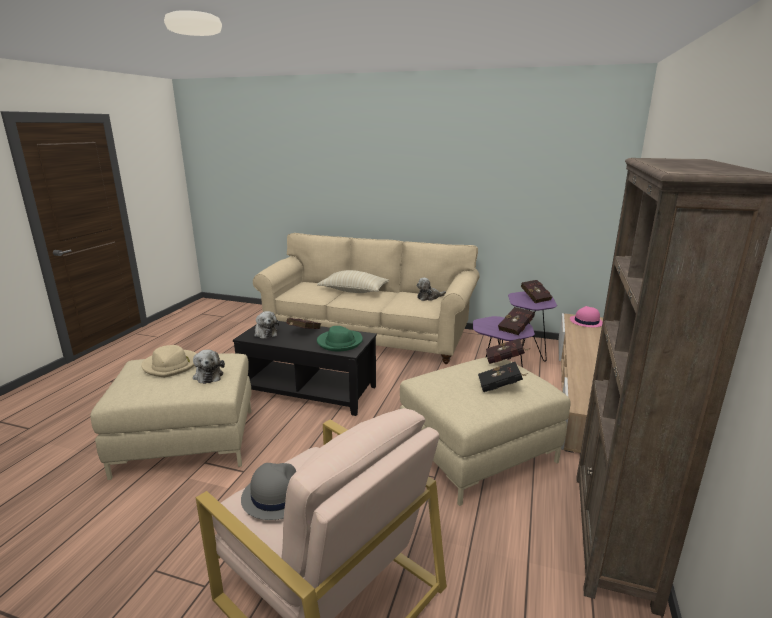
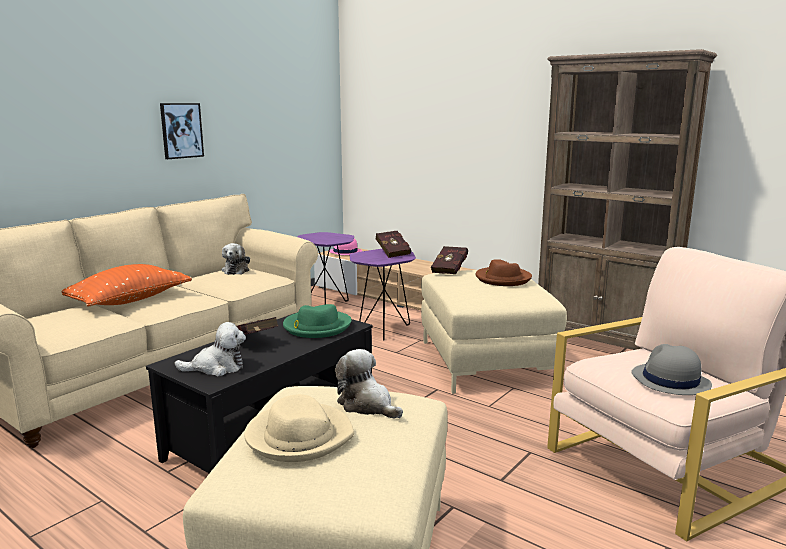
camera: 70 degrees left, 5 degrees down
(208, 375) = (367, 405): plush toy -> plush toy turned 135 degrees counterclockwise
(354, 291) = (129, 300): beige pillow -> orange pillow
(448, 192) = (181, 130): none -> picture
(501, 387) = (503, 279): black book -> brown hat
(534, 298) = (323, 236): red book -> none

